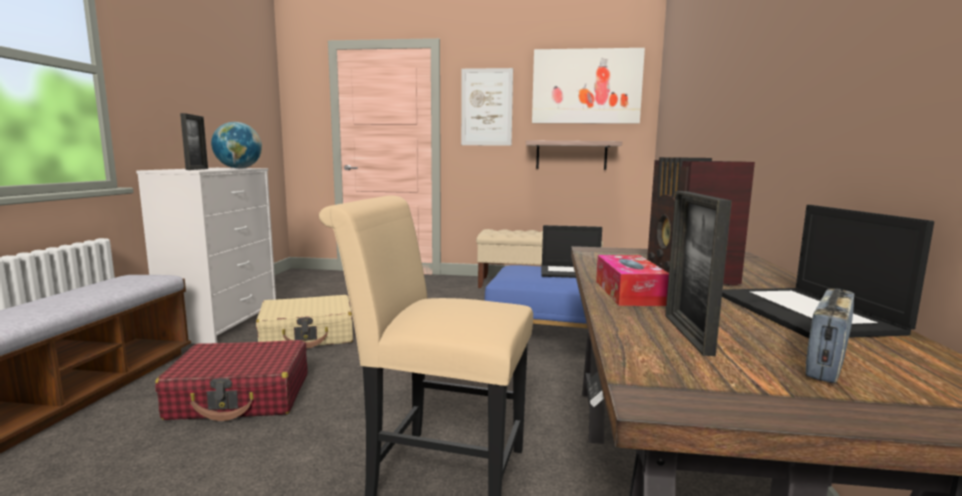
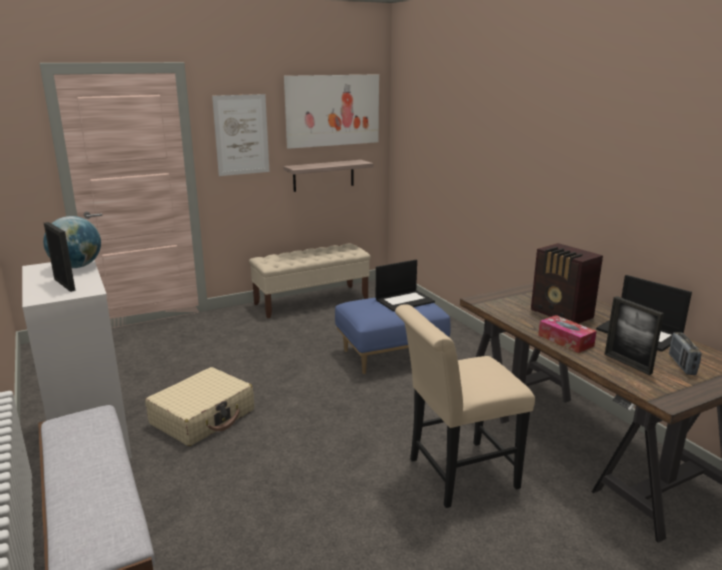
camera: 35 degrees left, 10 degrees up
(241, 396) = (252, 487): red suitcase -> none

